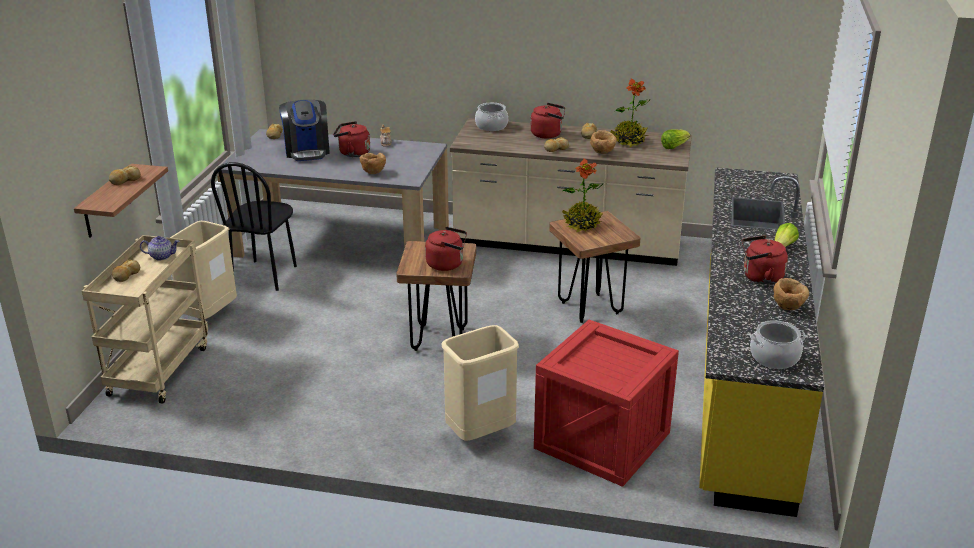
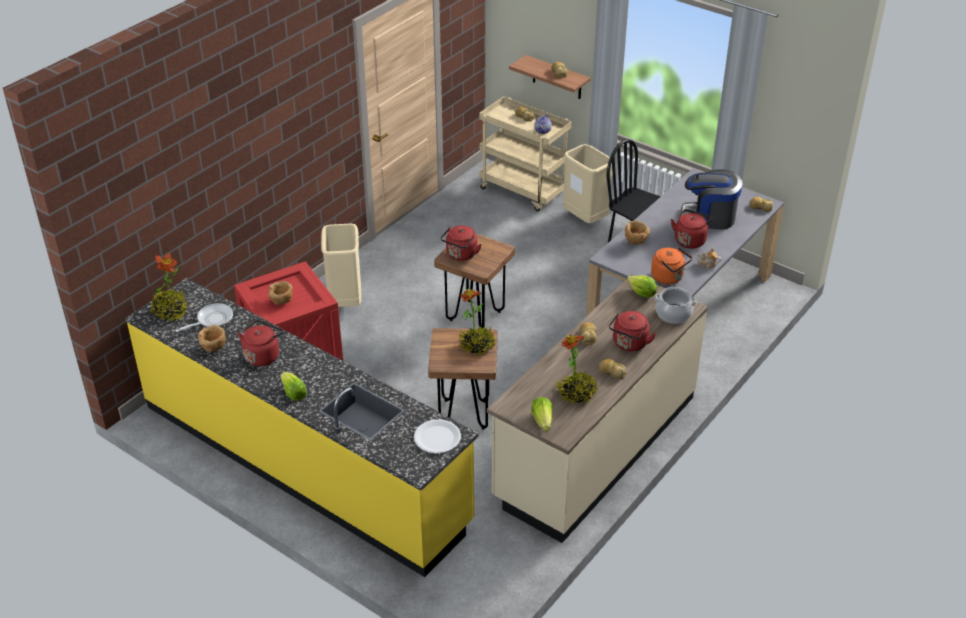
camera: 115 degrees right, 10 degrees up
(419, 153) = (669, 278): none -> orange kettle
(476, 139) = (641, 294): none -> lettuce
(602, 152) = (558, 363): brown bowl -> brown bowl (281, 302)
(742, 179) = (437, 437): none -> white plate
(751, 325) = (212, 320): none -> frying pan
(774, 358) = (170, 312): cooking pot -> potted plant

